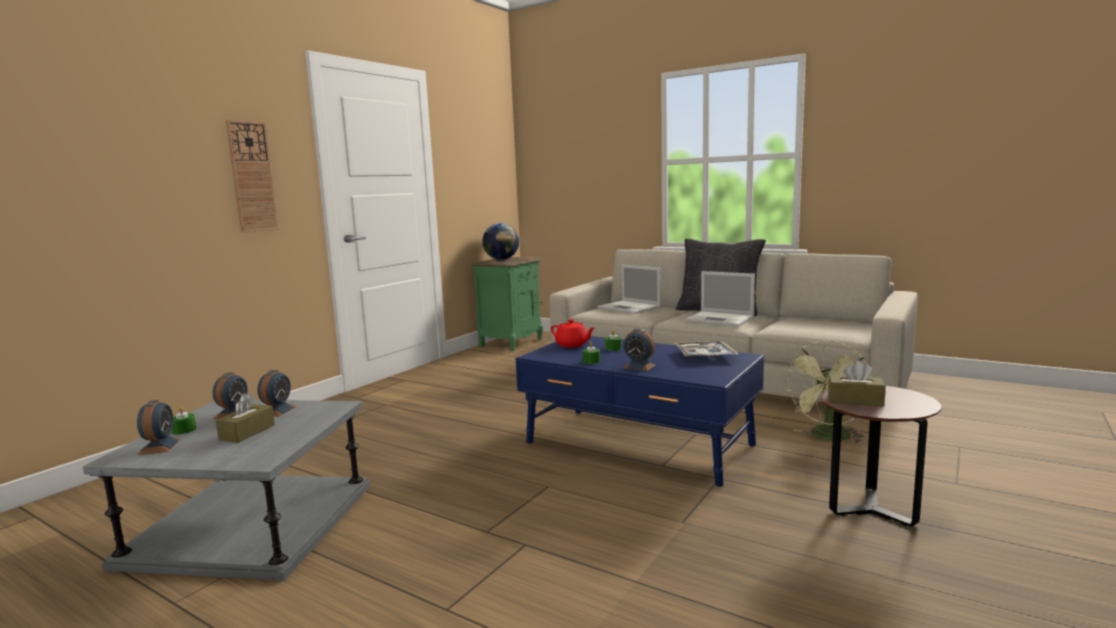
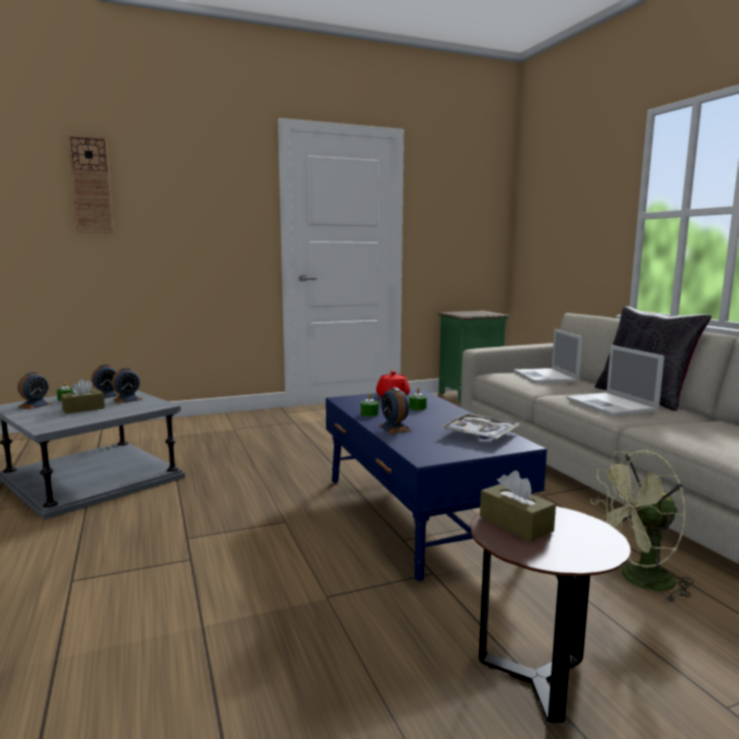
camera: 35 degrees right, 0 degrees up
(252, 177) = (218, 222): wall clock -> wall clock (91, 185)
(501, 259) = (470, 312): globe -> none

